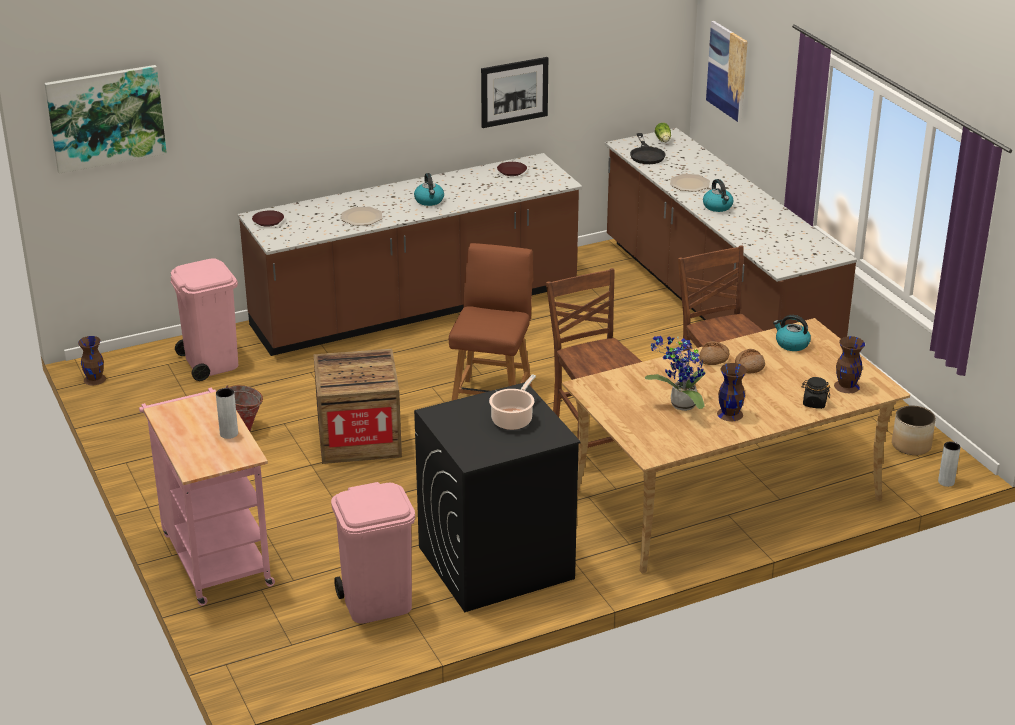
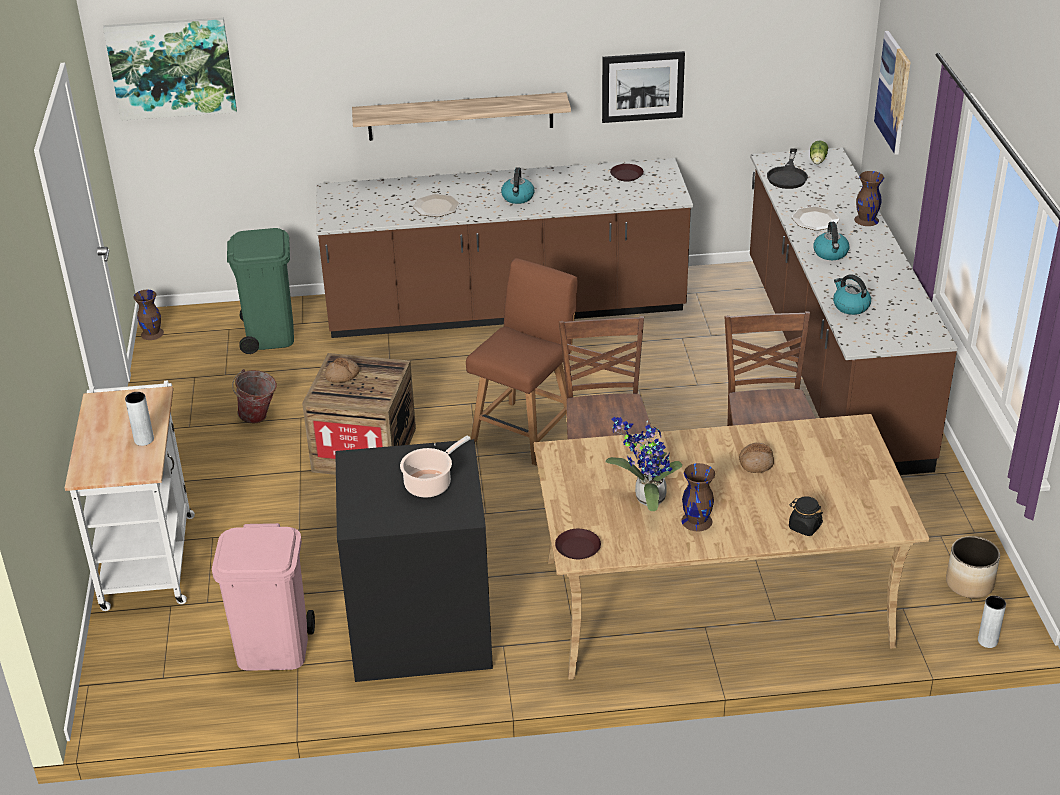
camera: 20 degrees right, 5 degrees up
(211, 362) = (270, 335): pink trash can -> green trash can
(214, 555) = (148, 555): pink cart -> white cart
(268, 221) = (340, 196): brown plate -> brown plate (578, 548)
(362, 136) = (460, 116): none -> shelf
(713, 358) = (720, 445): bread -> bread (342, 375)
(791, 344) = (822, 443): kettle -> kettle (850, 306)
(846, 386) = (856, 512): brown vase -> brown vase (866, 220)

